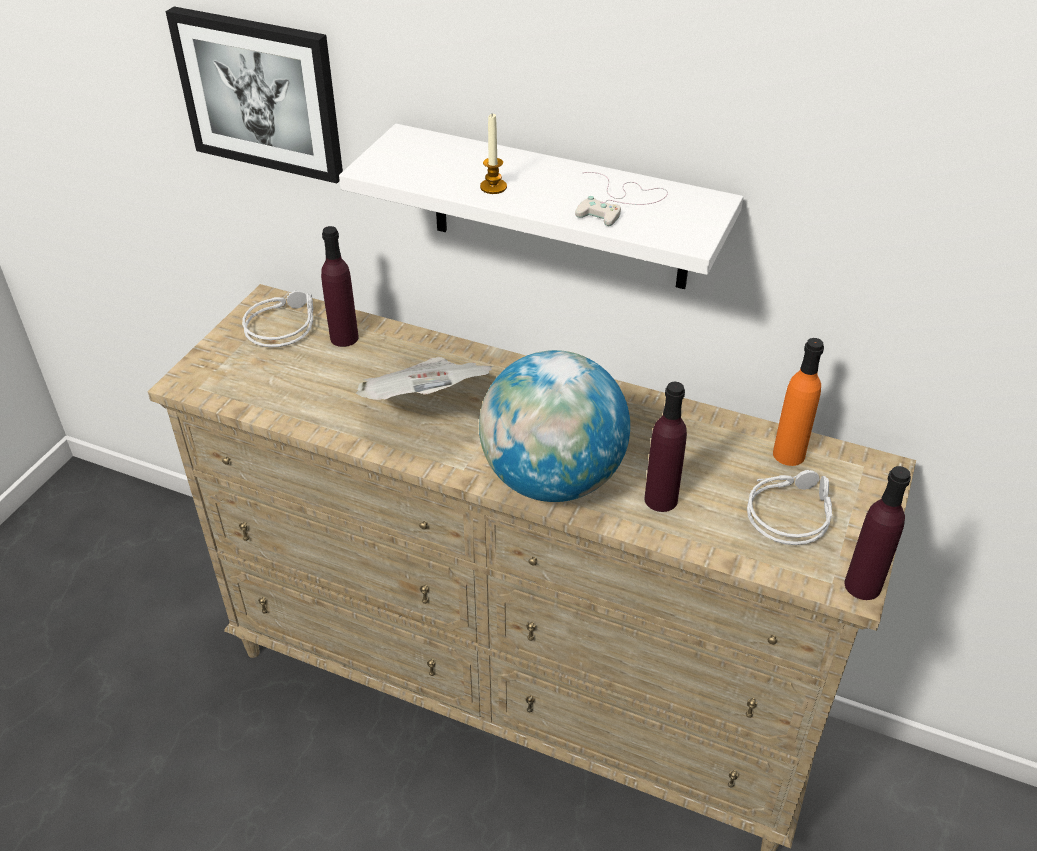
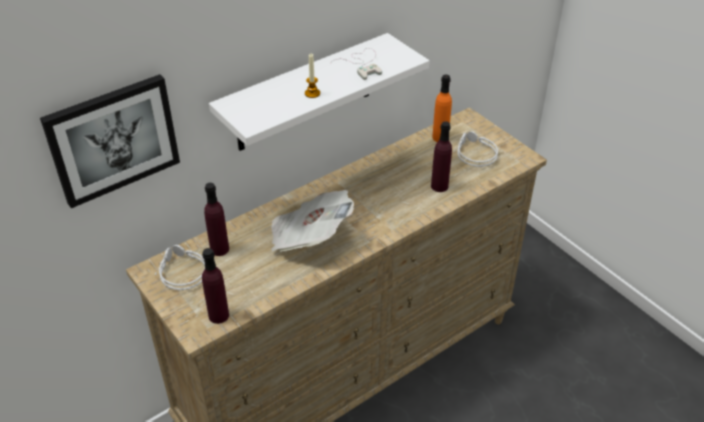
camera: 60 degrees left, 0 degrees up
(552, 480) = (401, 214): globe -> none
(862, 585) = (526, 154): purple bottle -> purple bottle (218, 315)

